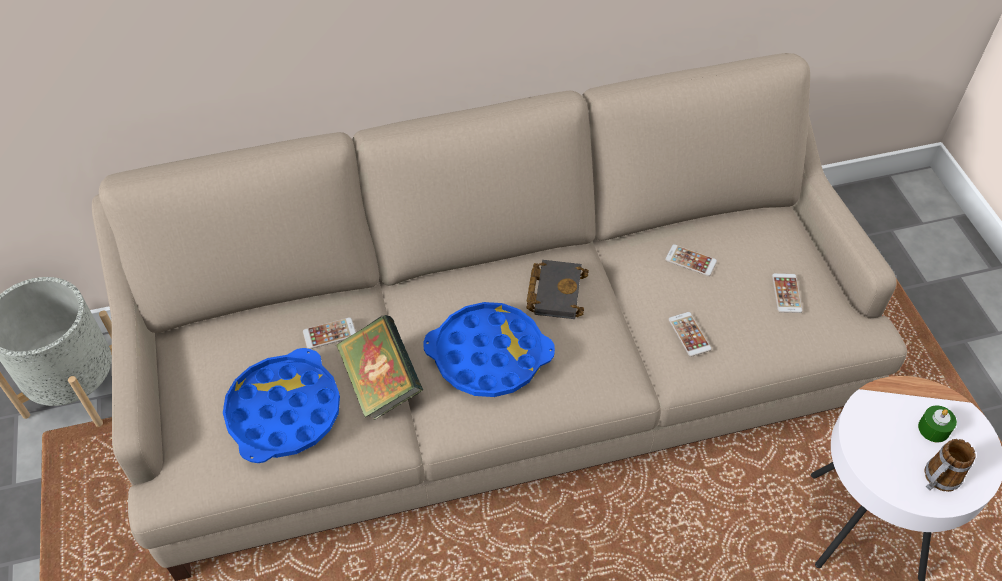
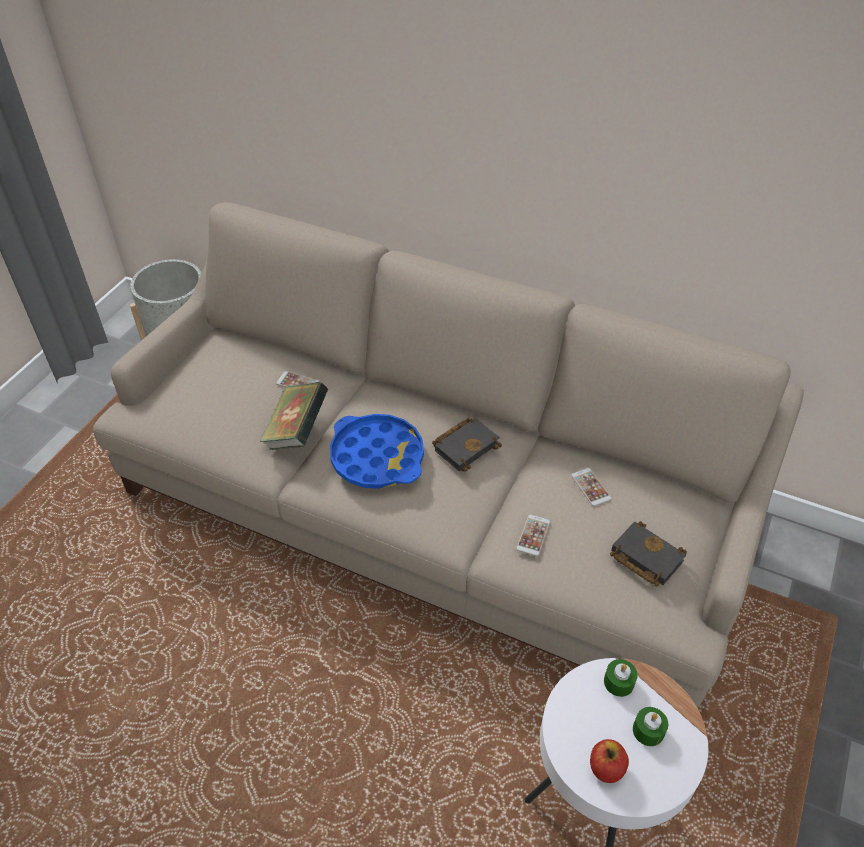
camera: 40 degrees right, 5 degrees down
(284, 412) = (224, 410): blue tray -> none
(786, 293) = (643, 557): phone -> black book
(879, 407) = (618, 682): none -> green candle
(937, 480) = (606, 768): mug -> apple

